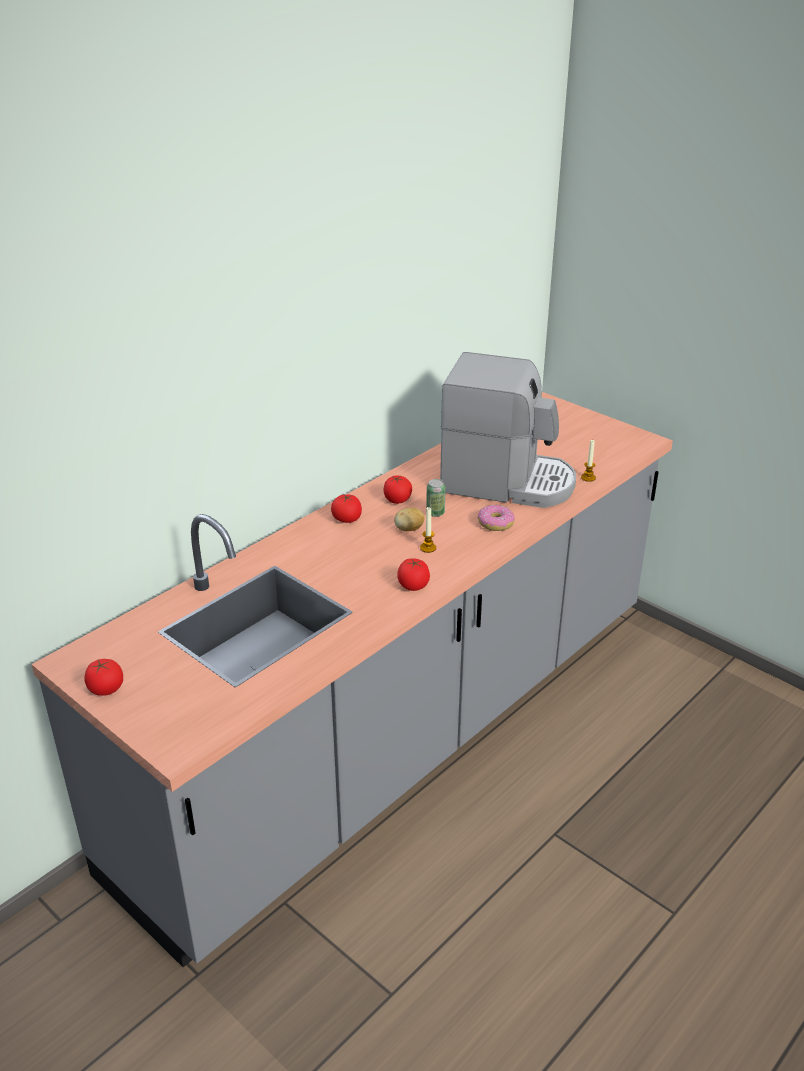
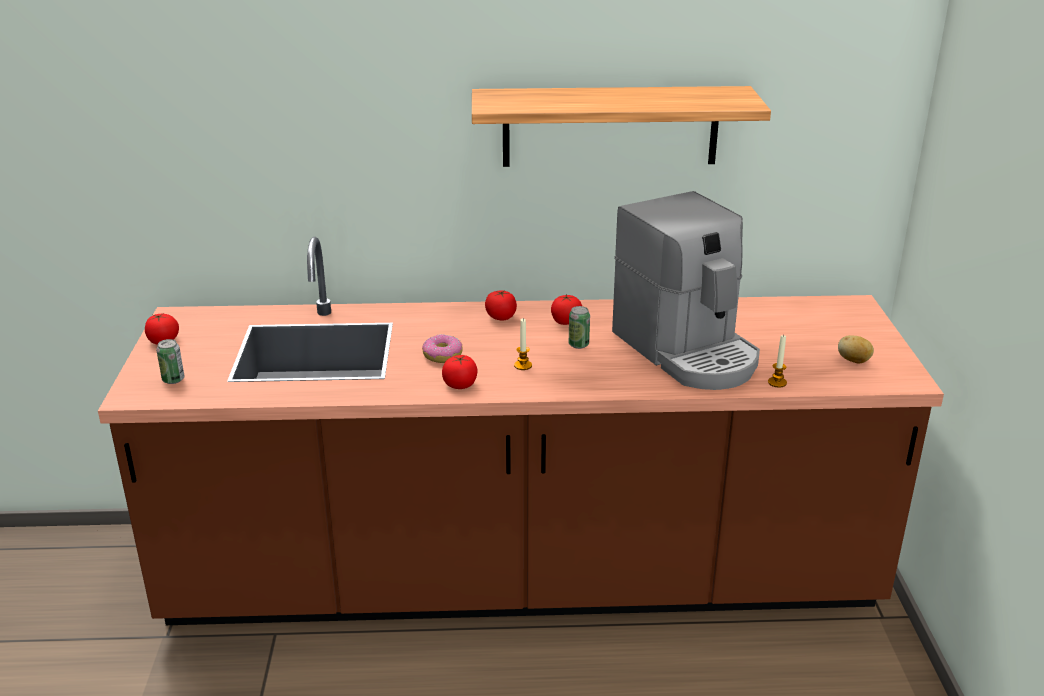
camera: 45 degrees right, 5 degrees down
(185, 713) = (173, 379): none -> can
(383, 317) = (610, 126): none -> shelf
(401, 734) = (522, 578): grey counter -> brown counter
(409, 529) = (534, 346): potato -> potato (853, 361)
(495, 523) = (614, 376): donut -> donut (442, 355)

